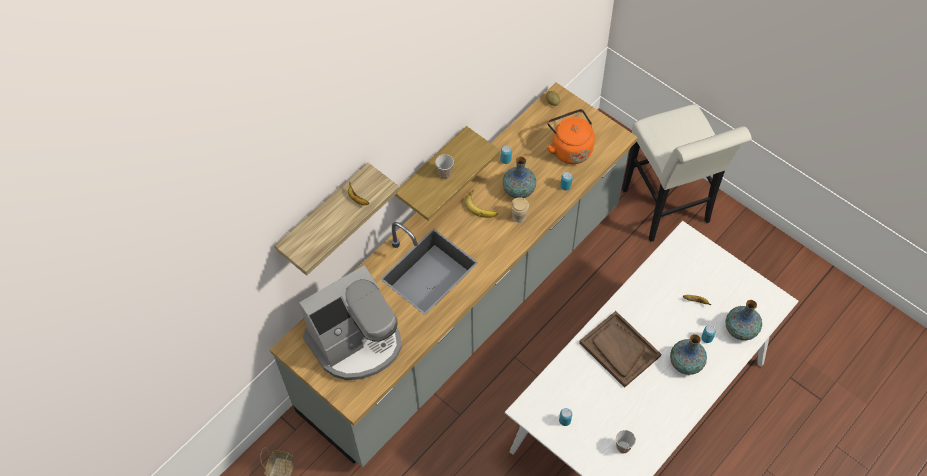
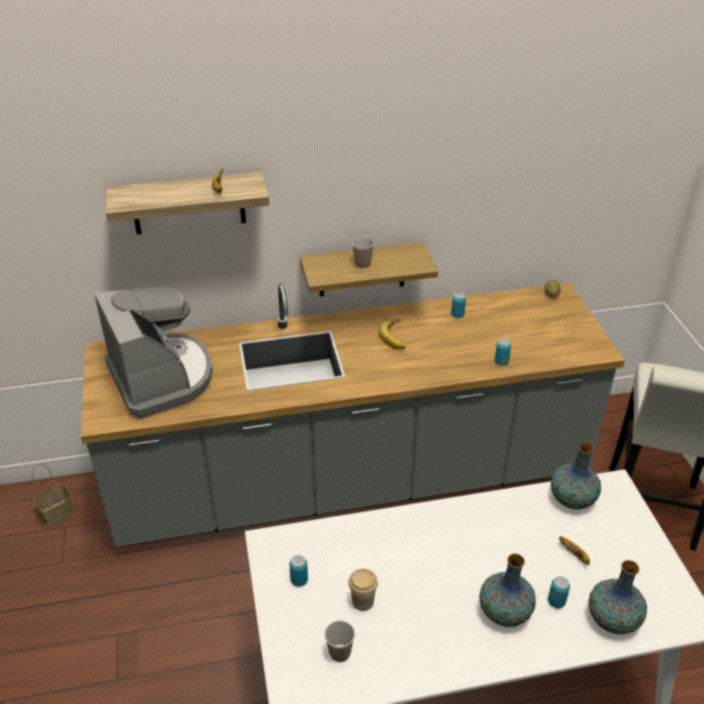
camera: 35 degrees right, 20 degrees down
(356, 342) = (161, 377): coffee machine -> coffee machine turned 120 degrees counterclockwise
(519, 190) = (447, 342): vase -> vase (572, 499)
(519, 216) = (426, 362): cup -> cup (362, 601)
(570, 148) = (536, 336): orange kettle -> none
(619, 349) = (432, 549): brown tray -> none

